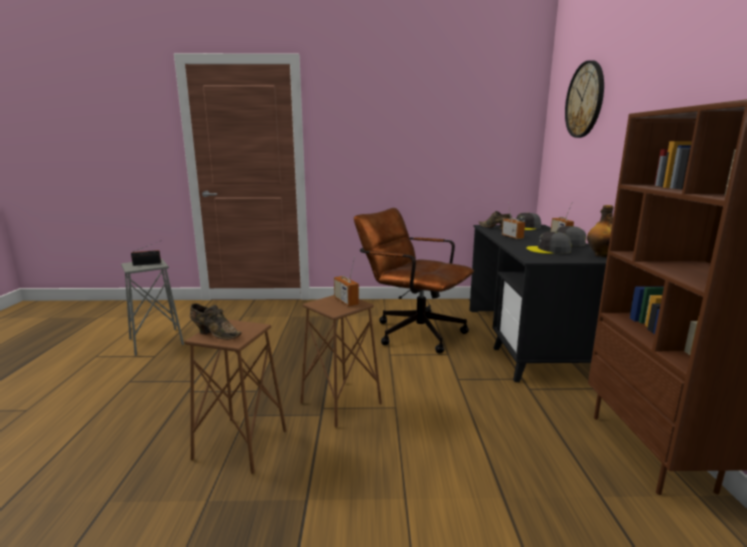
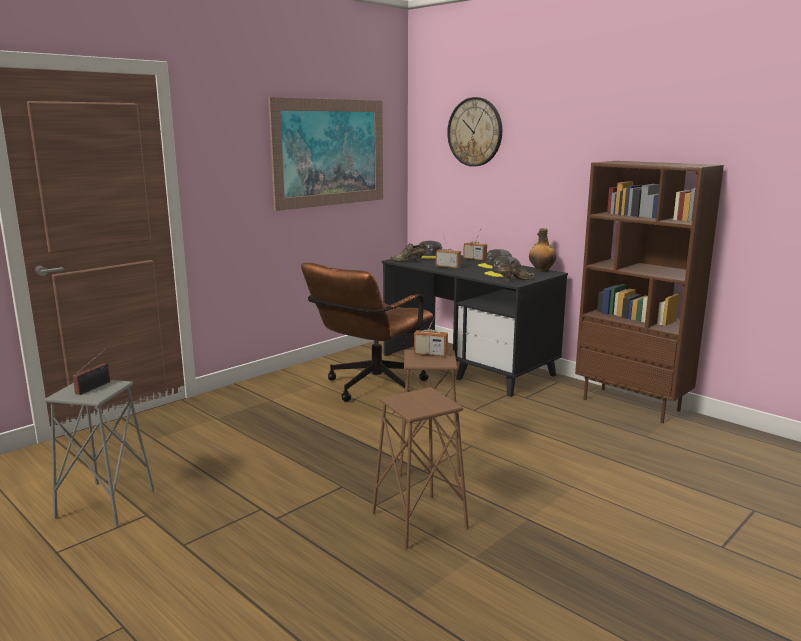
camera: 45 degrees left, 0 degrees up
(215, 334) = (416, 407): brown shoe -> brown shoe (514, 280)
(412, 331) = (370, 388): brown office chair -> brown office chair turned 45 degrees counterclockwise
(447, 126) = (330, 152): none -> picture

